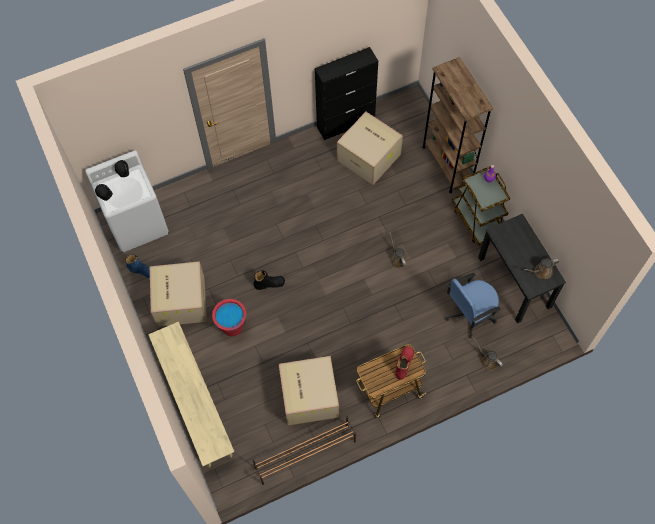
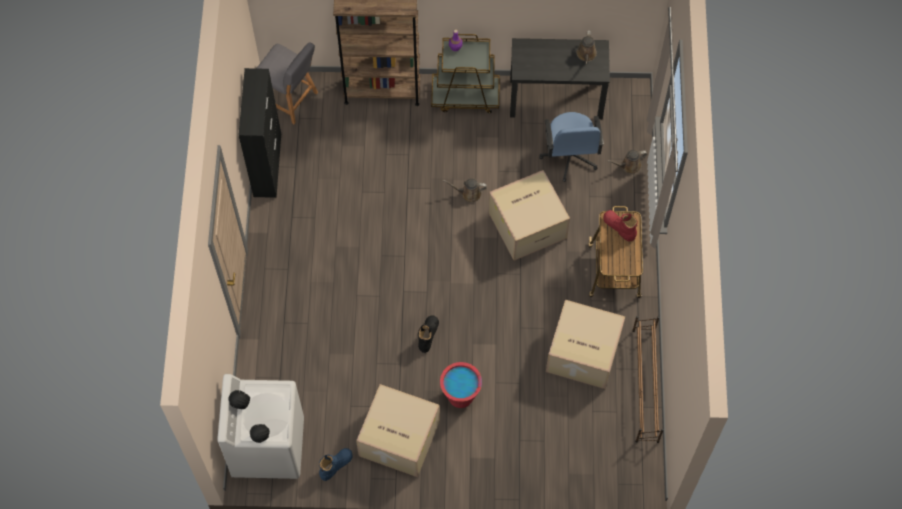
camera: 65 degrees left, 0 degrees up
(195, 402) = (531, 473): beige bench -> none
(370, 157) = (327, 161): cardboard box -> cardboard box (528, 224)
(404, 113) = (291, 100): none -> grey stool

